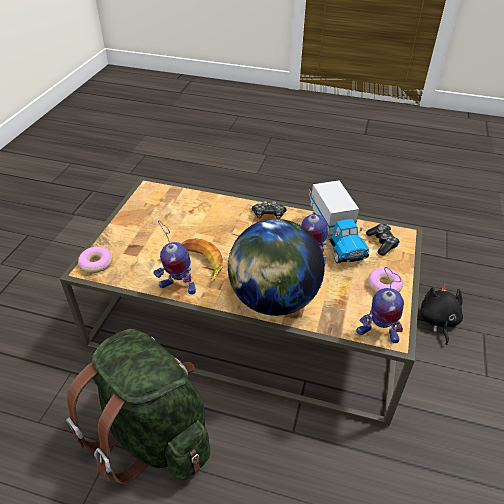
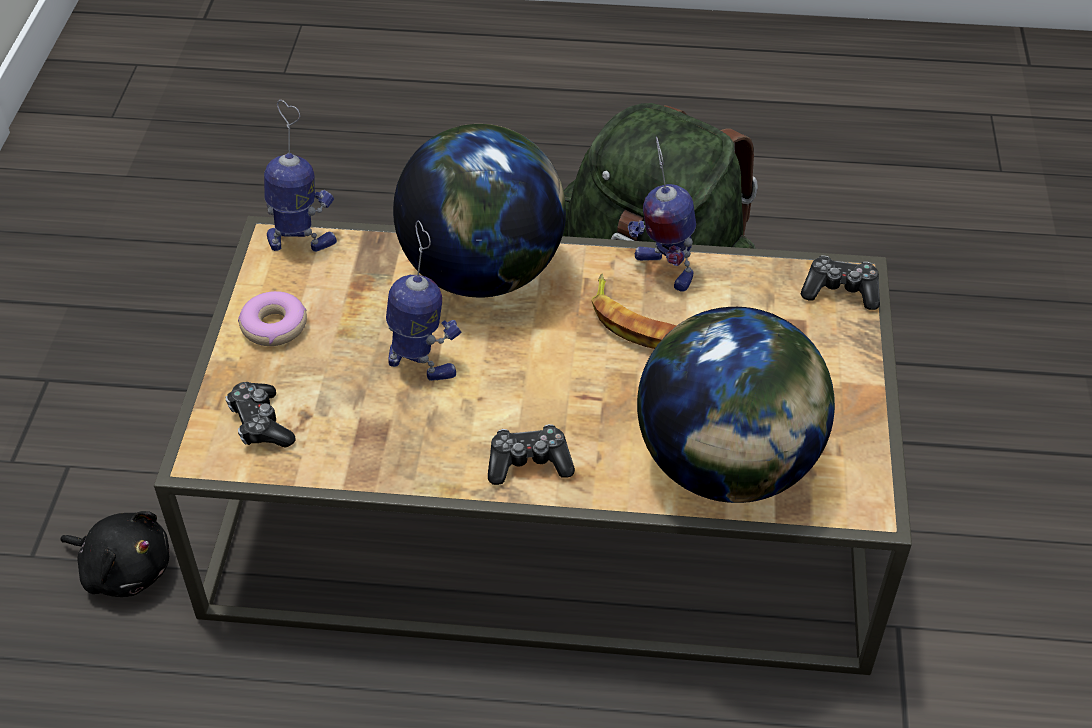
camera: 170 degrees right, 5 degrees up
(96, 263) = (840, 291): donut -> game controller
(177, 287) = (663, 269): toy robot -> toy robot turned 135 degrees counterclockwise
(191, 204) = (727, 466): none -> globe
(337, 238) = (362, 420): toy truck -> none
(438, 321) = (125, 569): black plush toy -> black plush toy turned 60 degrees counterclockwise

